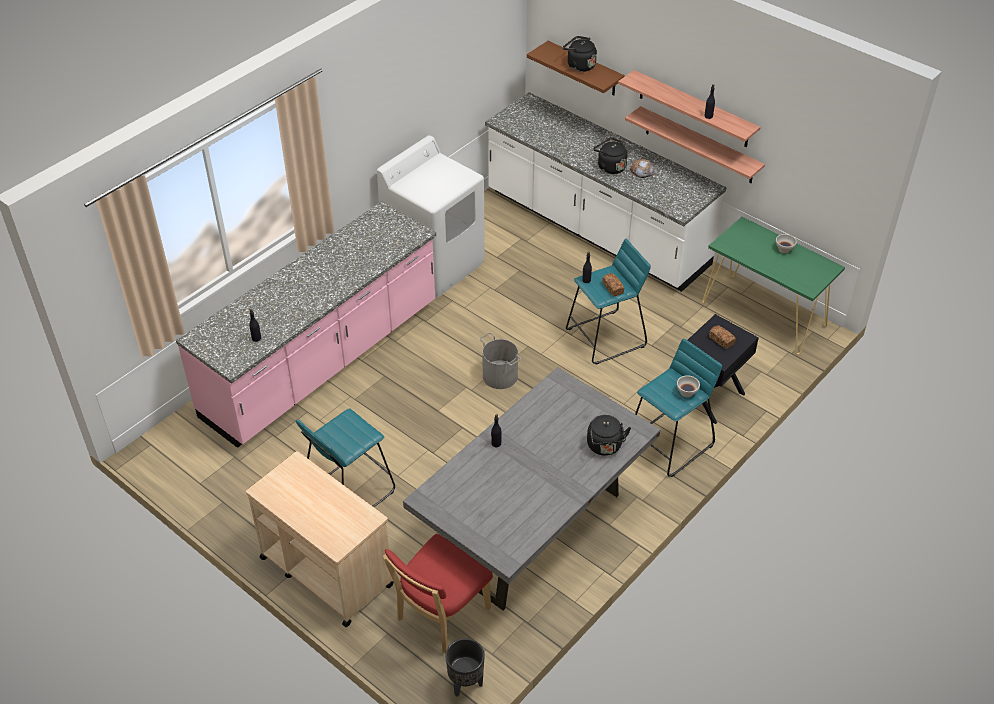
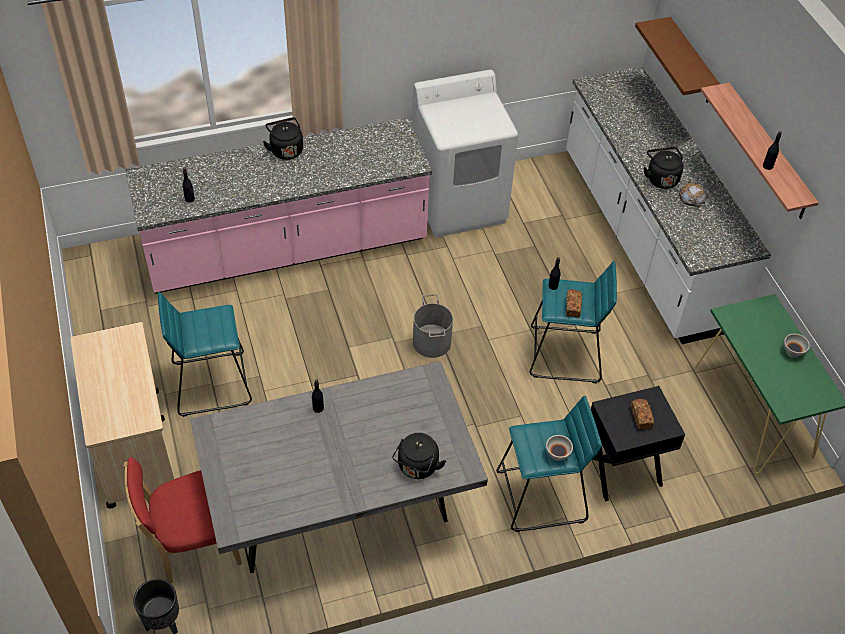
camera: 30 degrees right, 5 degrees up
(579, 65) = (680, 55): black kettle -> black kettle (285, 150)
(699, 145) = (762, 195): shelf -> none

